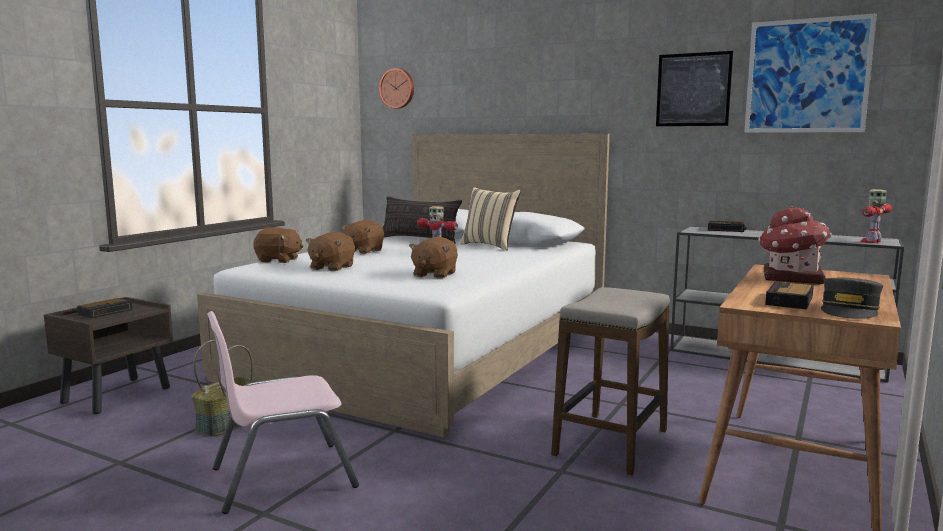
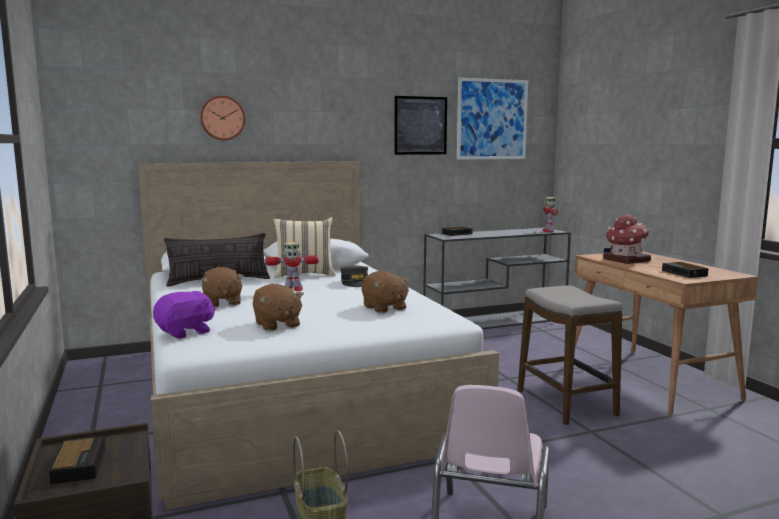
camera: 50 degrees left, 0 degrees up
(278, 260) = (185, 332): brown plush toy -> purple plush toy
(397, 88) = (107, 109): wall clock -> wall clock (222, 118)
(849, 310) = (717, 272): grey cap -> grey cap (355, 283)

